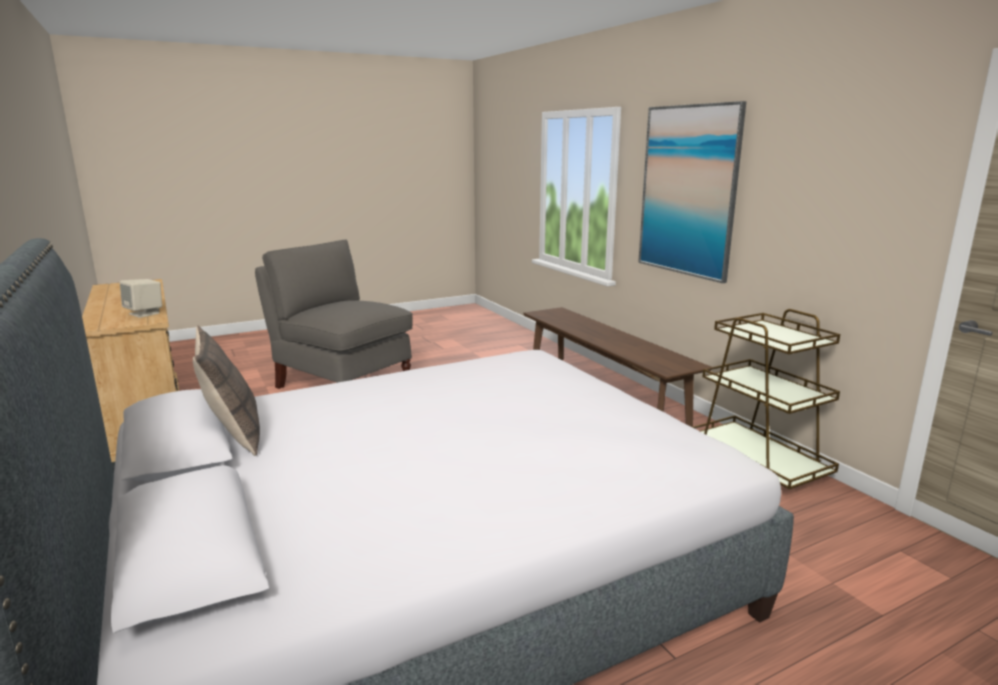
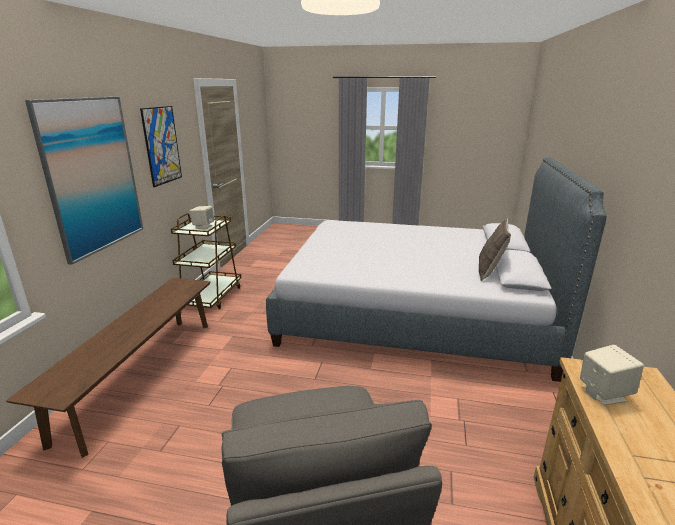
camera: 140 degrees left, 5 degrees up
(769, 334) = (203, 227): none -> beige speaker
(813, 183) = (162, 145): none -> picture

